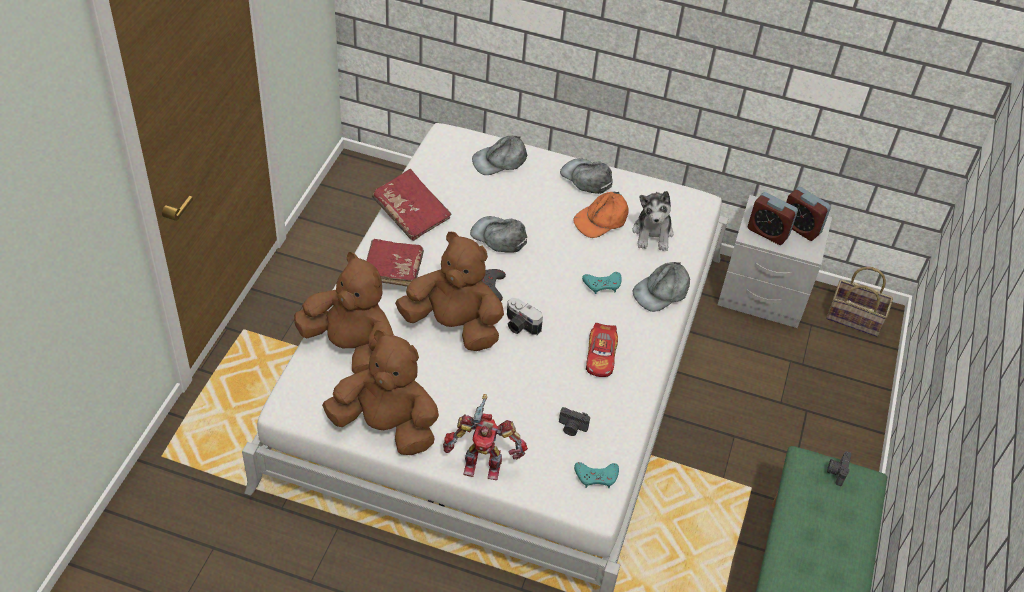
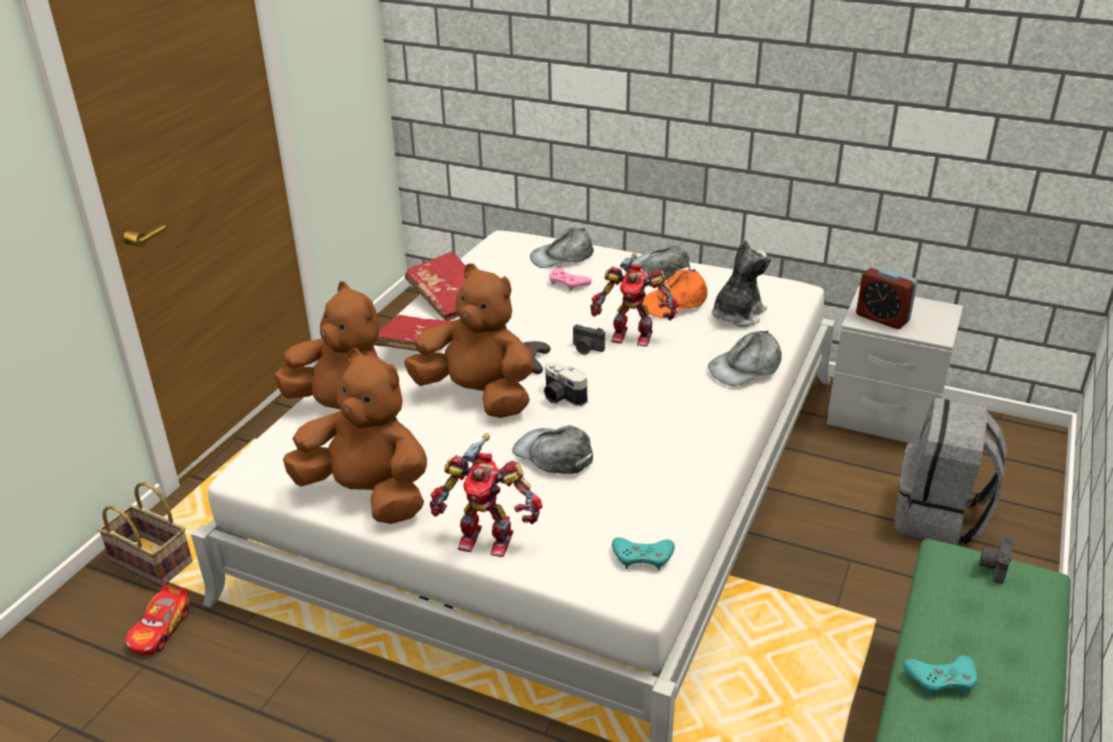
camera: 10 degrees right, 15 degrees down
(499, 237) = (549, 318): grey cap -> grey cap (553, 455)
(509, 194) = (568, 283): none -> pink game controller
(569, 257) = (632, 335): none -> toy robot
(571, 428) = (614, 502): camera -> camera (586, 349)
(600, 356) = (662, 429): toy car -> toy car (160, 629)
(602, 284) = (671, 360): turquoise game controller -> turquoise game controller (942, 679)
(652, 233) = (737, 315): plush toy -> plush toy turned 150 degrees counterclockwise
(800, 227) = (923, 314): alarm clock -> none
(801, 395) = (939, 517): none -> grey backpack
(856, 318) = (1005, 439): basket -> basket (154, 562)

